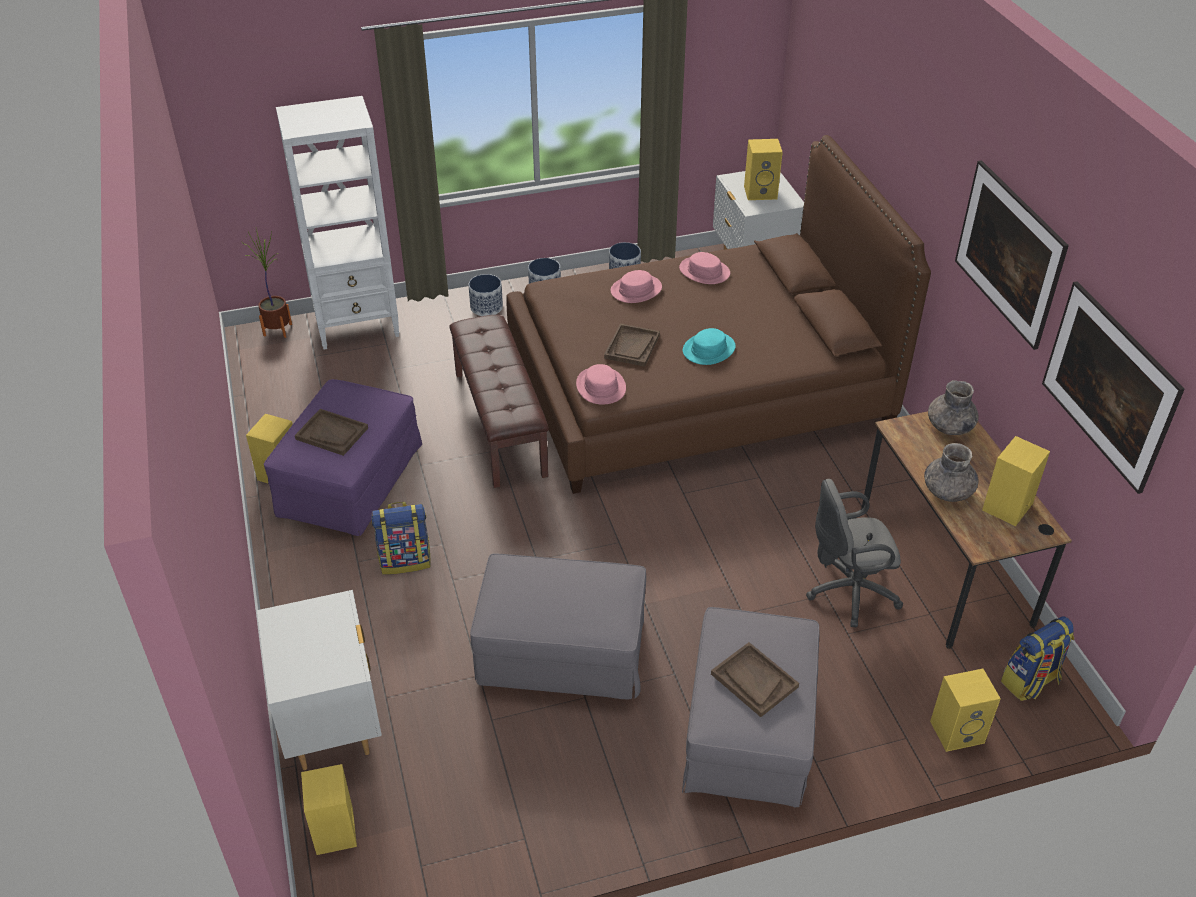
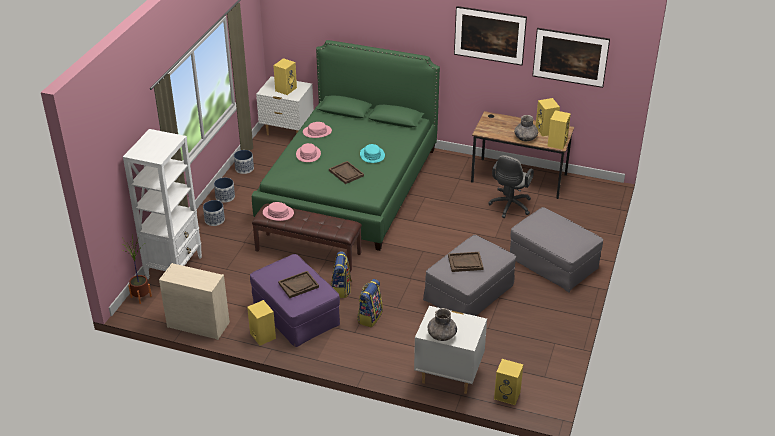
camera: 55 degrees left, 5 degrees down
(259, 403) = (197, 324): none -> beige dresser
(600, 387) = (364, 193): pink hat -> pink hat (278, 213)
(697, 385) = (349, 185): brown bed -> green bed
(754, 680) = (560, 232): brown tray -> brown tray (465, 263)
(949, 426) = (492, 120): grey vase -> grey vase (441, 335)
(957, 731) = (596, 216): yellow speaker -> yellow speaker (557, 143)
(1030, 682) = (589, 189): backpack -> backpack (341, 289)

